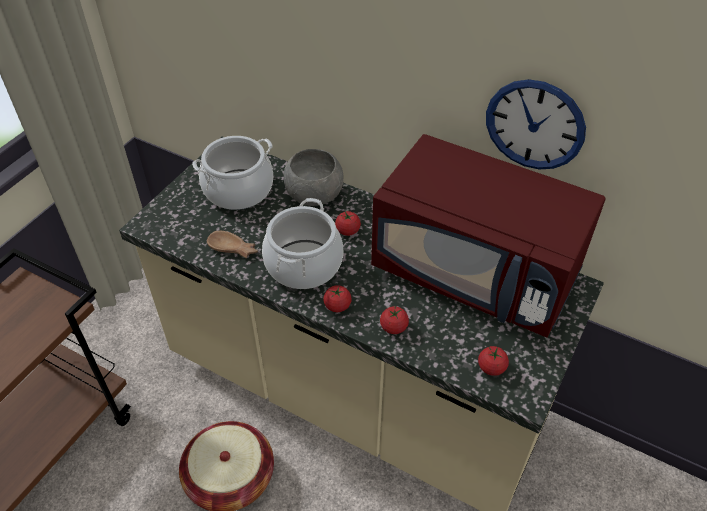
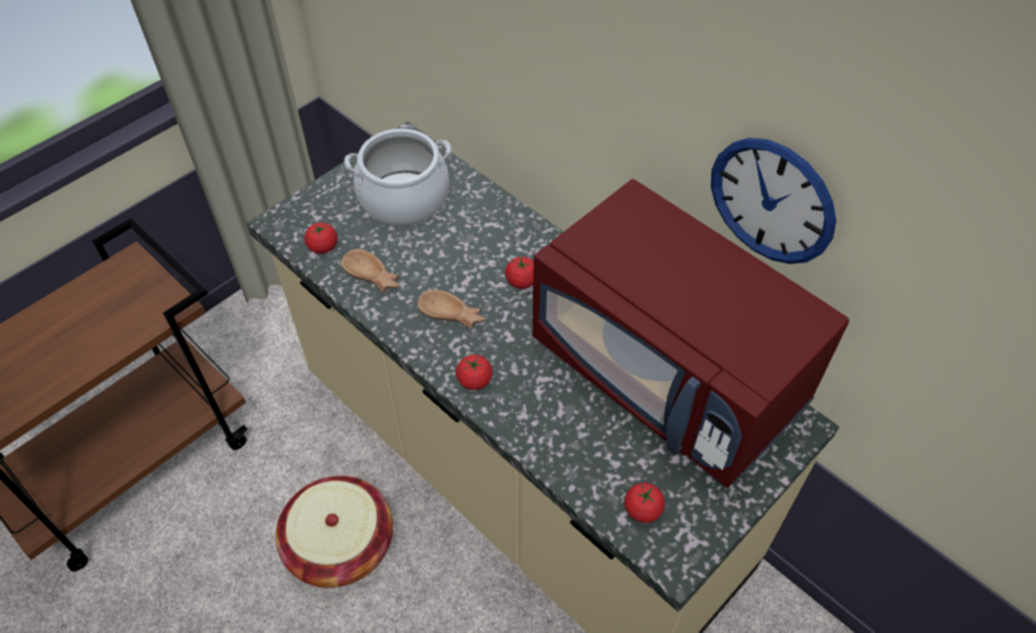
camera: 15 degrees right, 5 degrees up
(304, 264) = (452, 315): cooking pot -> brown bowl
(314, 194) = (496, 223): grey bowl -> none
(393, 327) = (535, 425): tomato -> tomato (323, 247)

